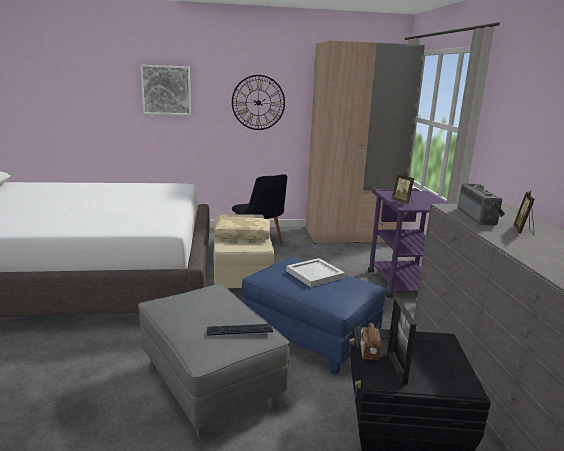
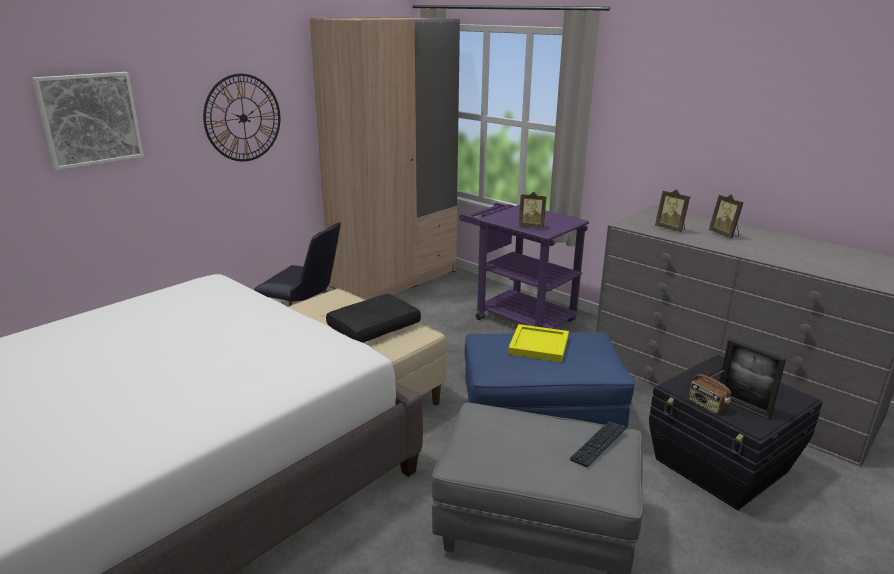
camera: 40 degrees left, 5 degrees up
(243, 235) = (374, 326): beige pillow -> black pillow
(315, 274) = (538, 345): white tray -> yellow tray
(479, 217) = (671, 229): radio -> picture frame

